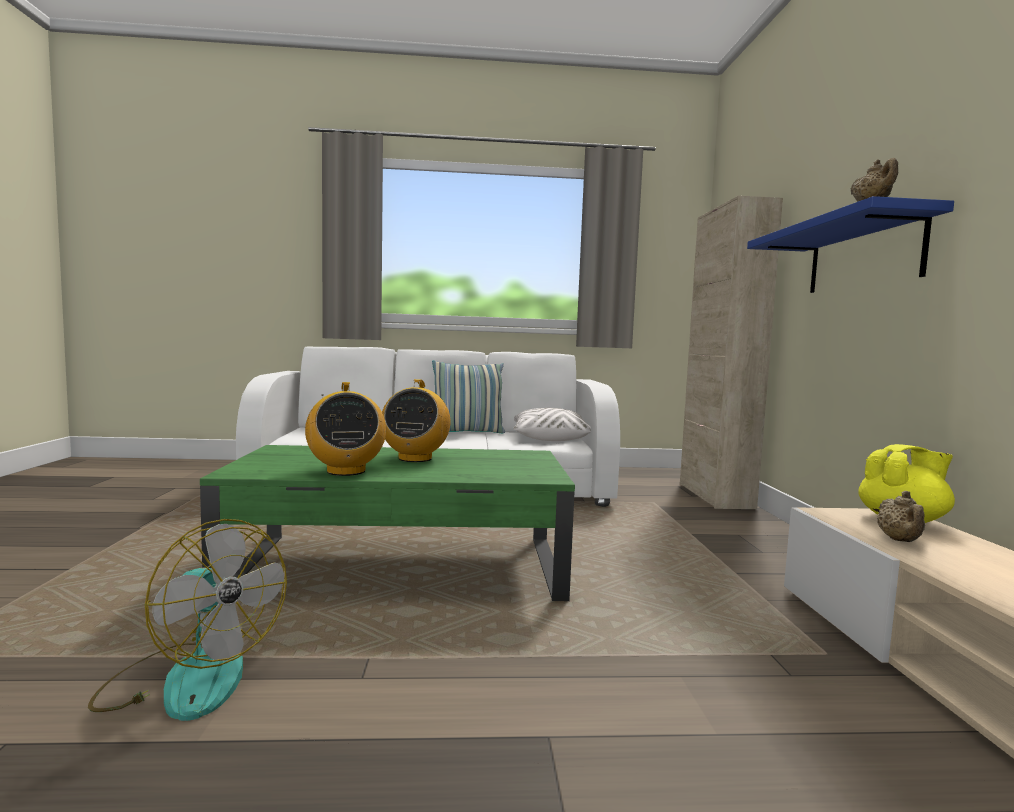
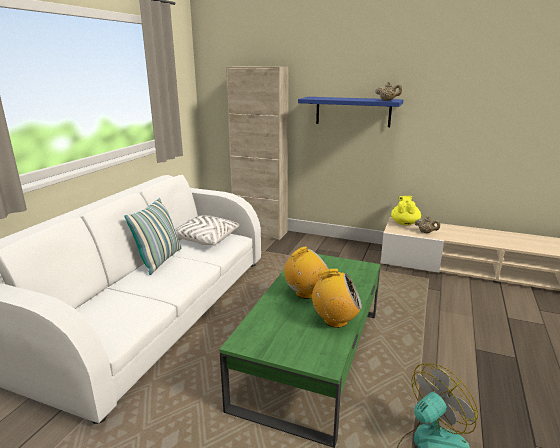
camera: 65 degrees left, 15 degrees up
(415, 458) = (306, 293): radio -> radio turned 60 degrees counterclockwise

